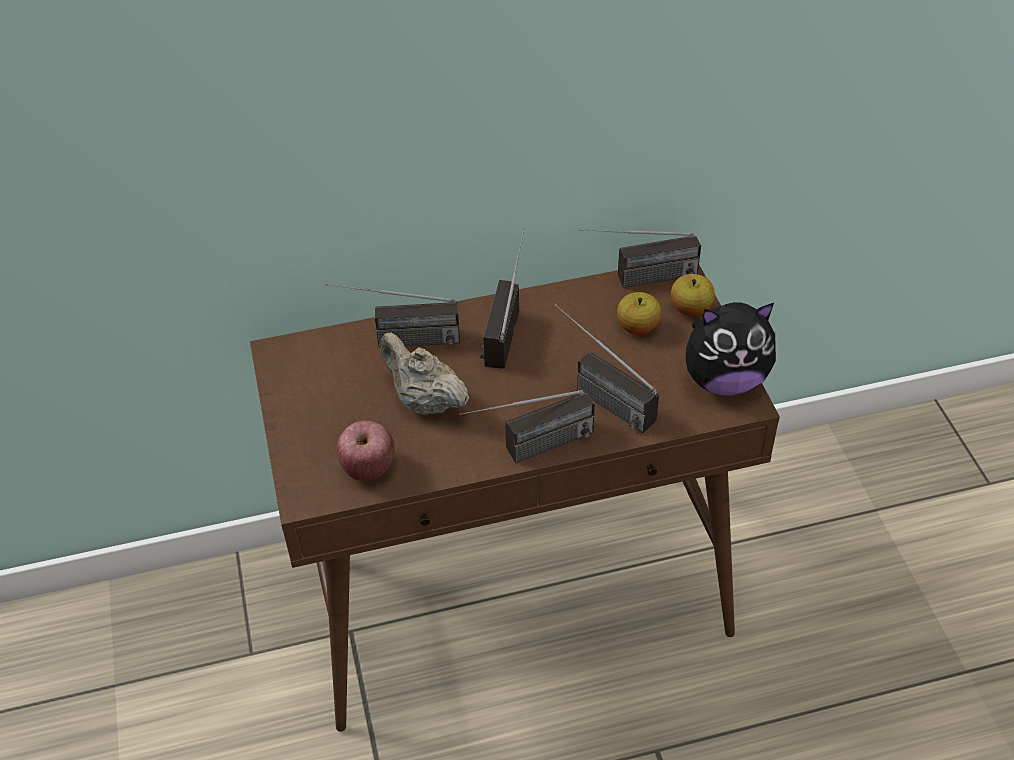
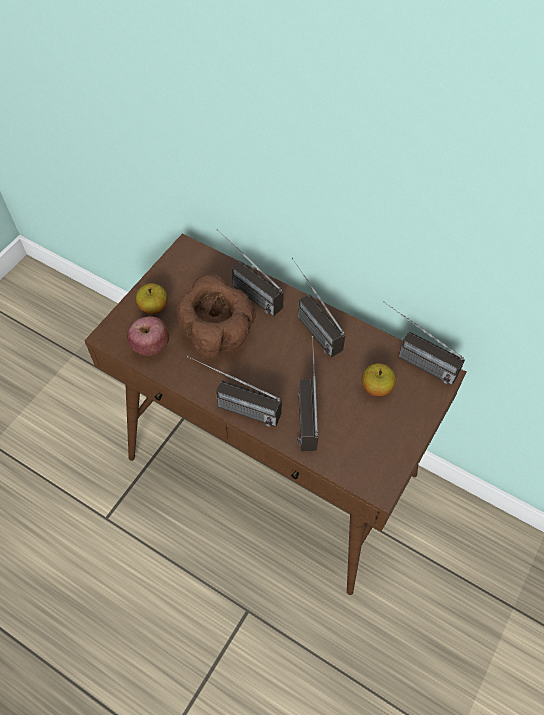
camera: 45 degrees right, 10 degrees up
(424, 401) = (218, 333): beige teapot -> brown bowl
(503, 322) = (309, 323): radio -> radio turned 90 degrees counterclockwise
(690, 309) = (421, 402): apple -> apple (153, 307)
(724, 379) = (385, 462): plush toy -> none

